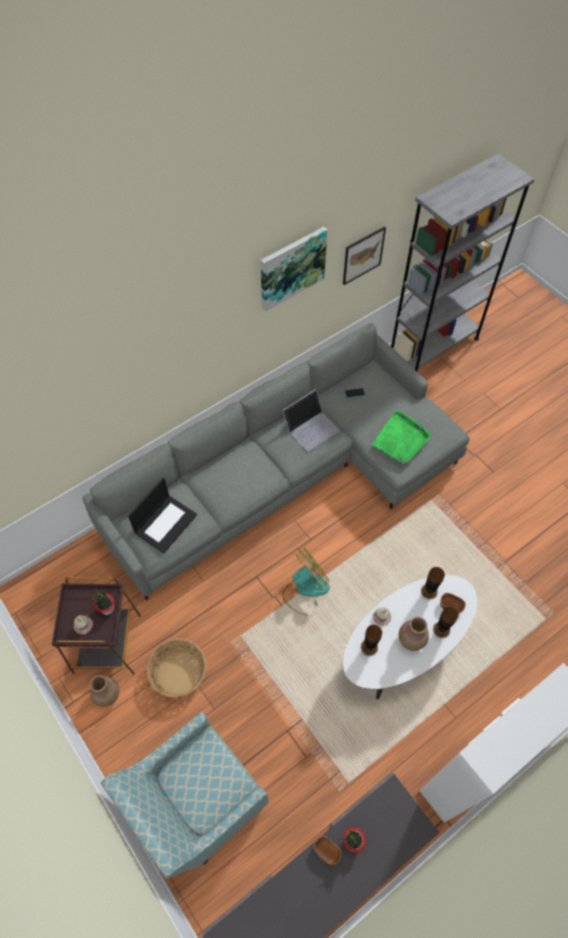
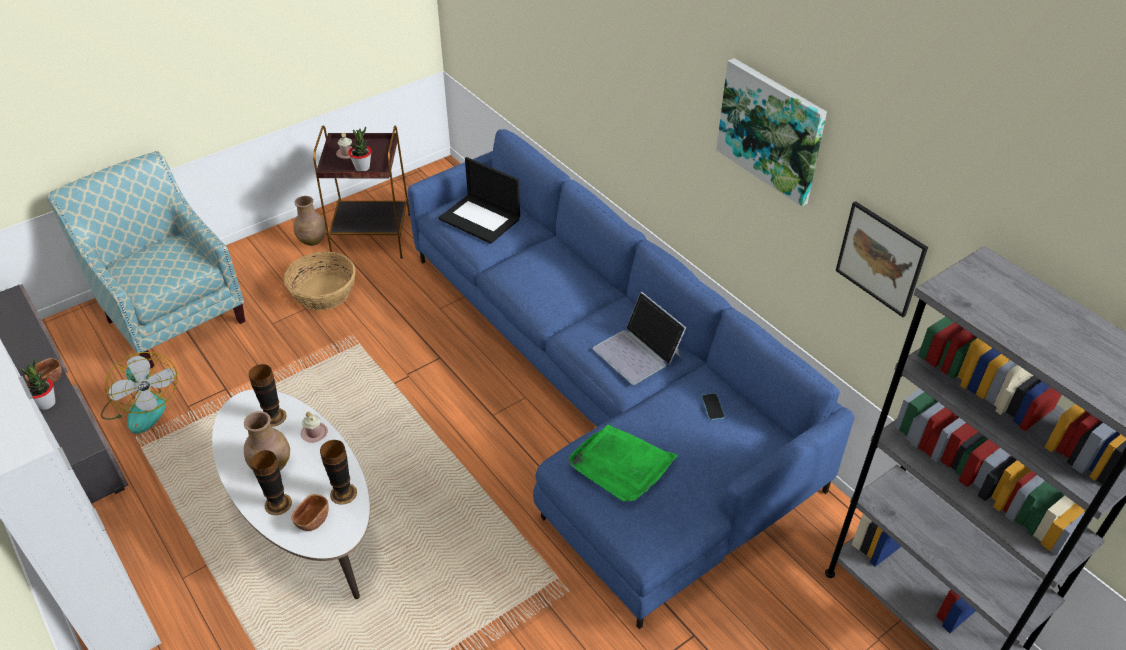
camera: 90 degrees right, 15 degrees down
(288, 475) = (602, 390): grey sofa -> blue sofa
(305, 590) = (412, 408): fan -> fan (142, 407)

